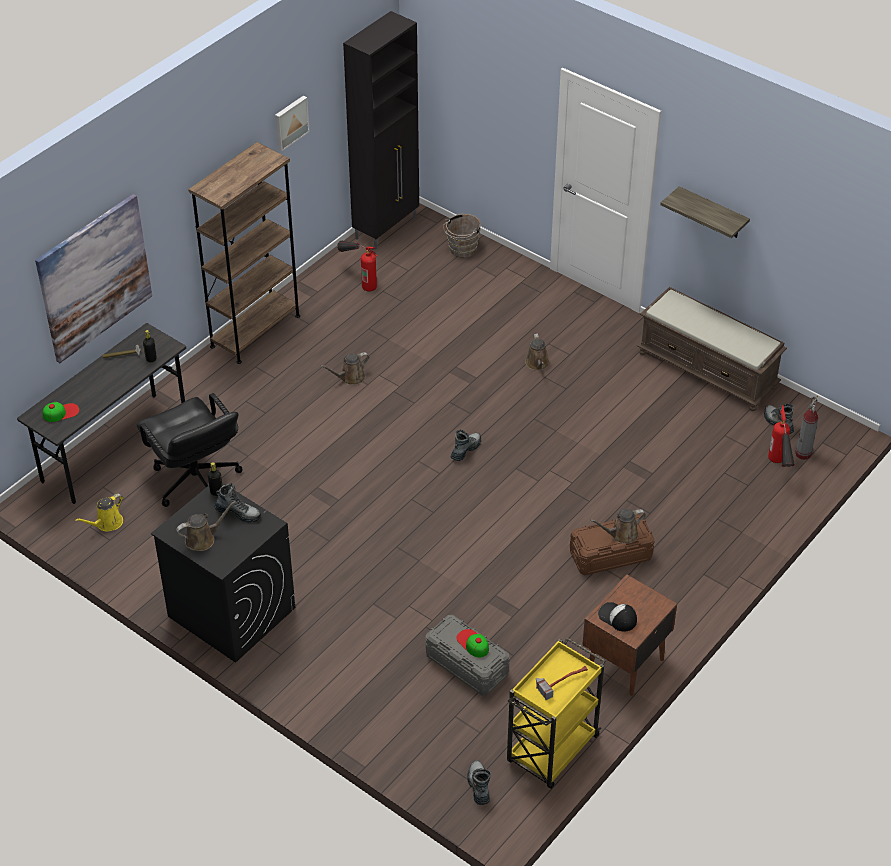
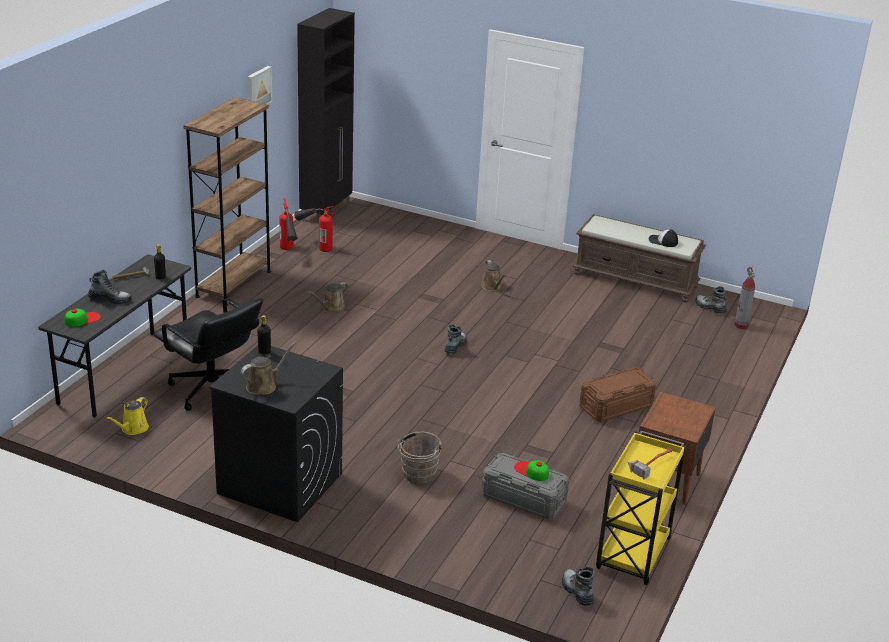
camera: 15 degrees left, 15 degrees down
(94, 278) = (106, 193): picture -> none
(238, 513) = (292, 364): boot -> boot (110, 299)
(461, 250) = (396, 221): brown bucket -> brown bucket (418, 475)
(617, 617) = (668, 422): cap -> cap (662, 241)
(621, 534) = (627, 381): brown watering can -> none
(712, 213) = (633, 133): shelf -> none
(779, 468) = (726, 336): fire extinguisher -> fire extinguisher (288, 253)

